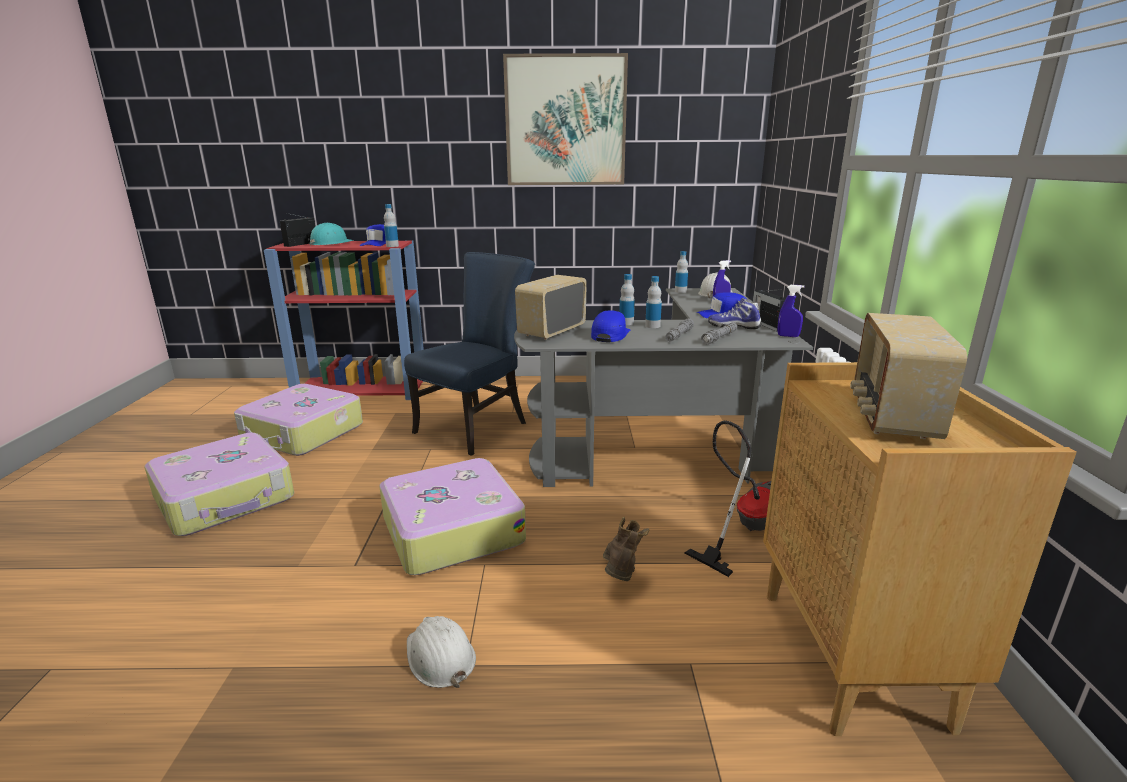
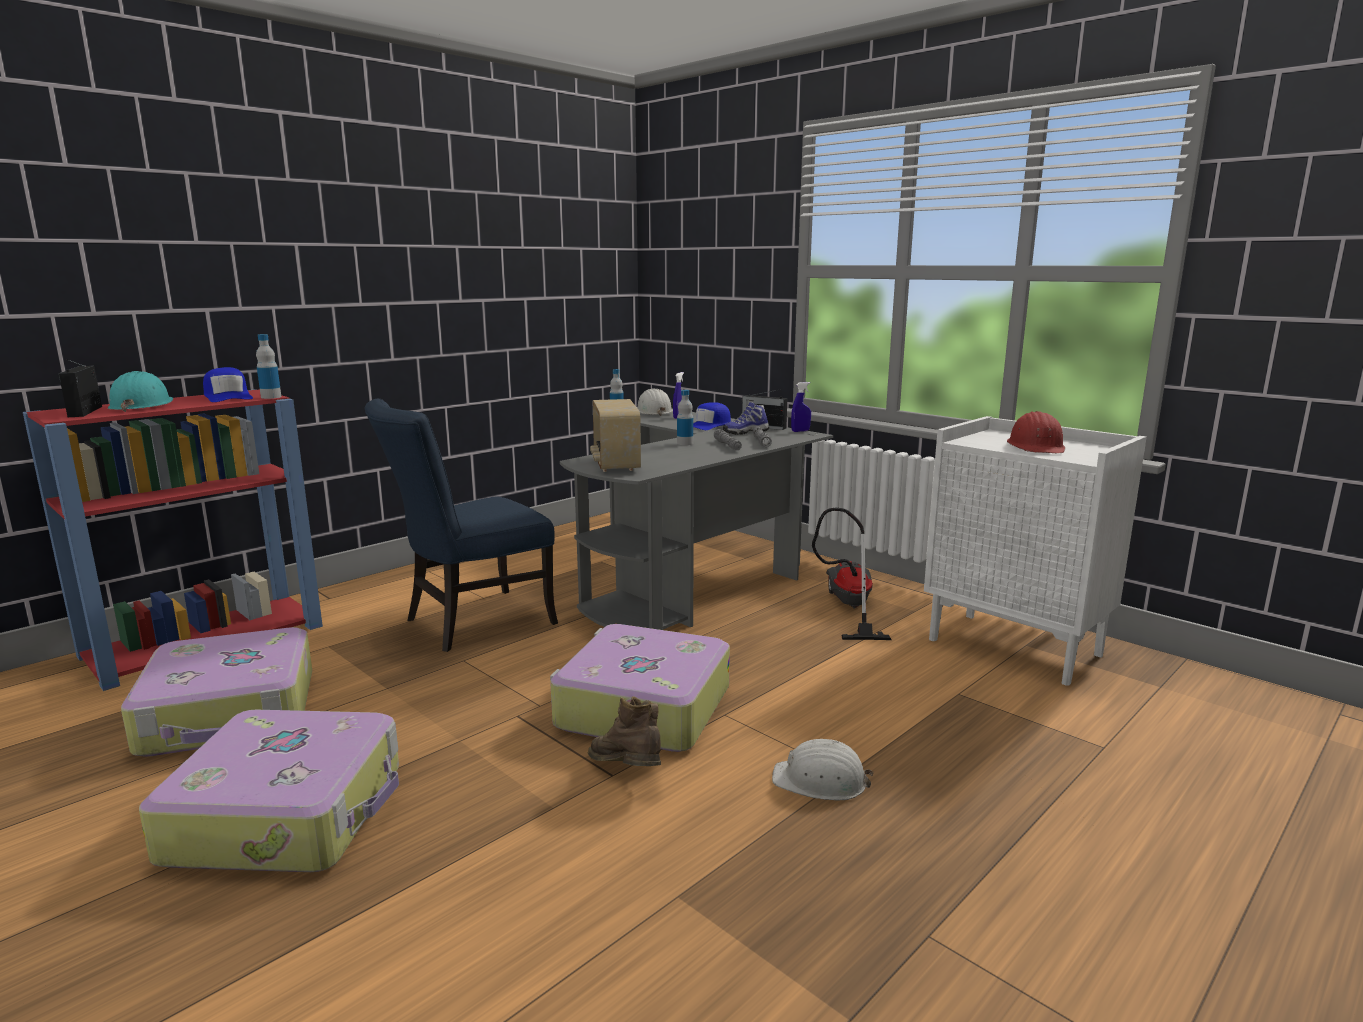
camera: 45 degrees left, 5 degrees down
(477, 426) = (471, 622): blue chair -> blue chair turned 120 degrees counterclockwise
(565, 121) = (447, 221): picture -> none
(610, 335) = (674, 456): blue cap -> none
(620, 576) = (832, 671): brown boot -> brown boot (627, 773)
(626, 323) = (656, 445): bottle -> none
(851, 657) = (1015, 647): brown cabinet -> white cabinet
(890, 417) = (1036, 447): radio -> red hard hat

